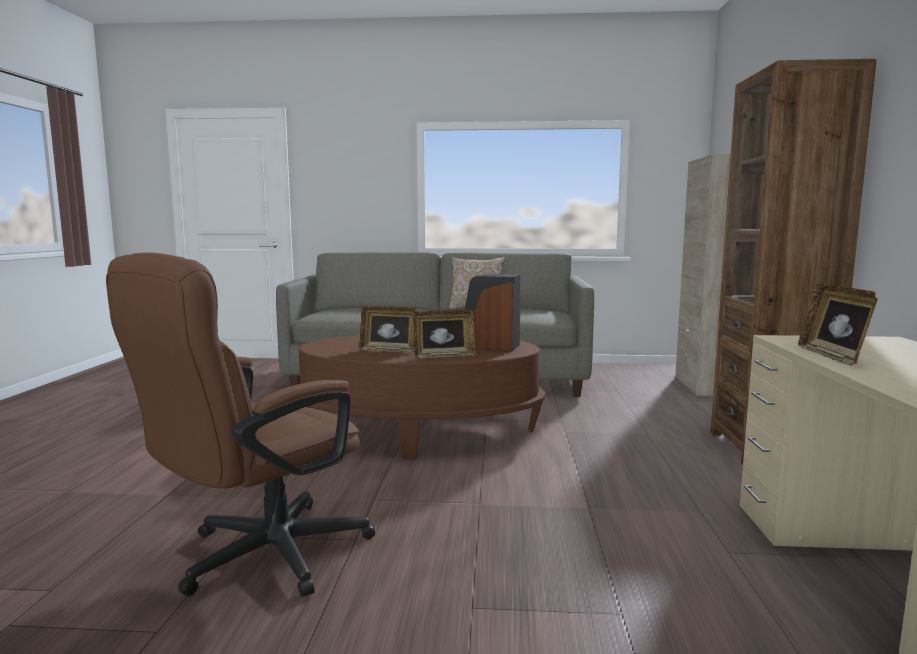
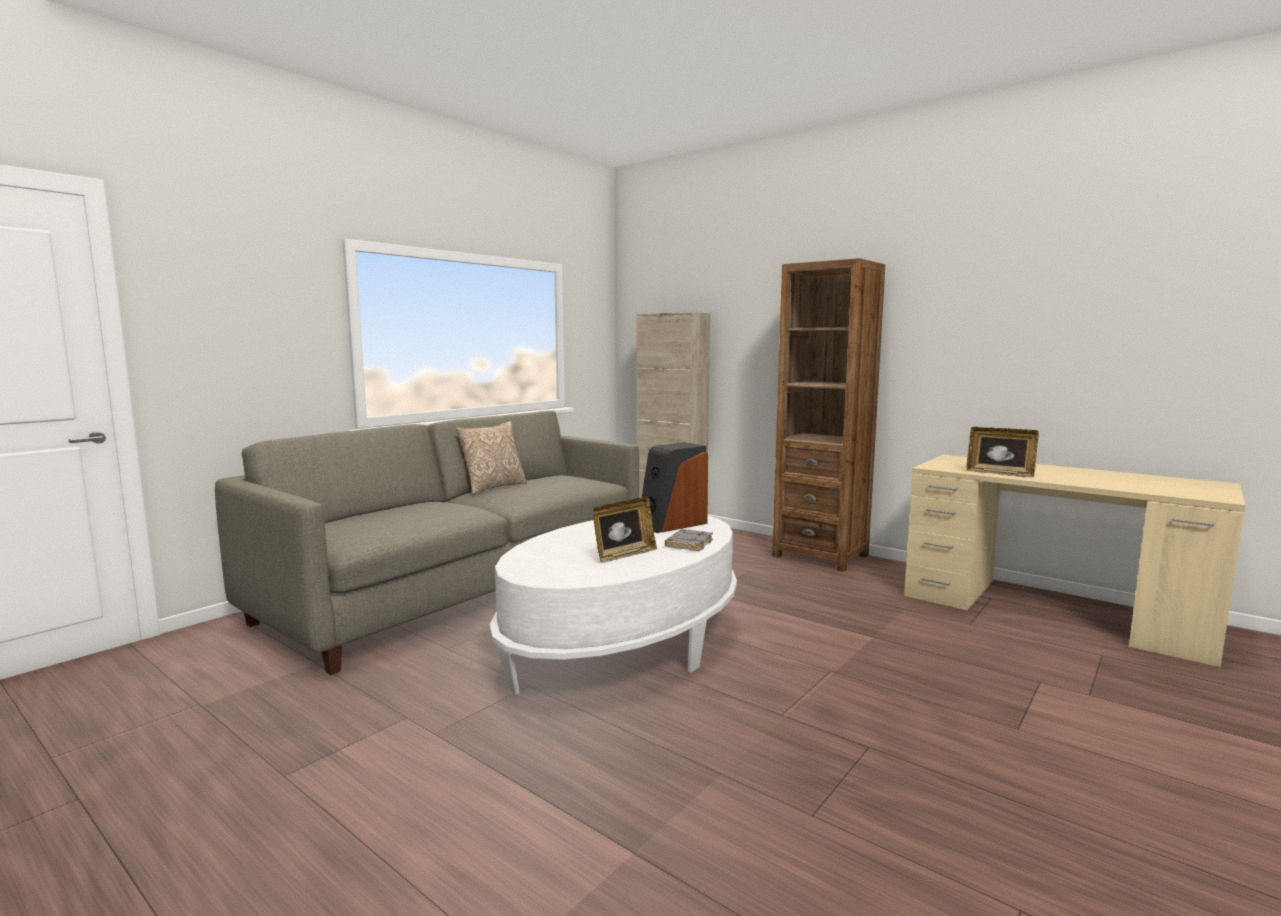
camera: 55 degrees left, 0 degrees up
(258, 559) = (882, 812): brown office chair -> none
(419, 432) = (624, 645): brown coffee table -> white coffee table
(444, 356) = (688, 544): picture frame -> grey book

